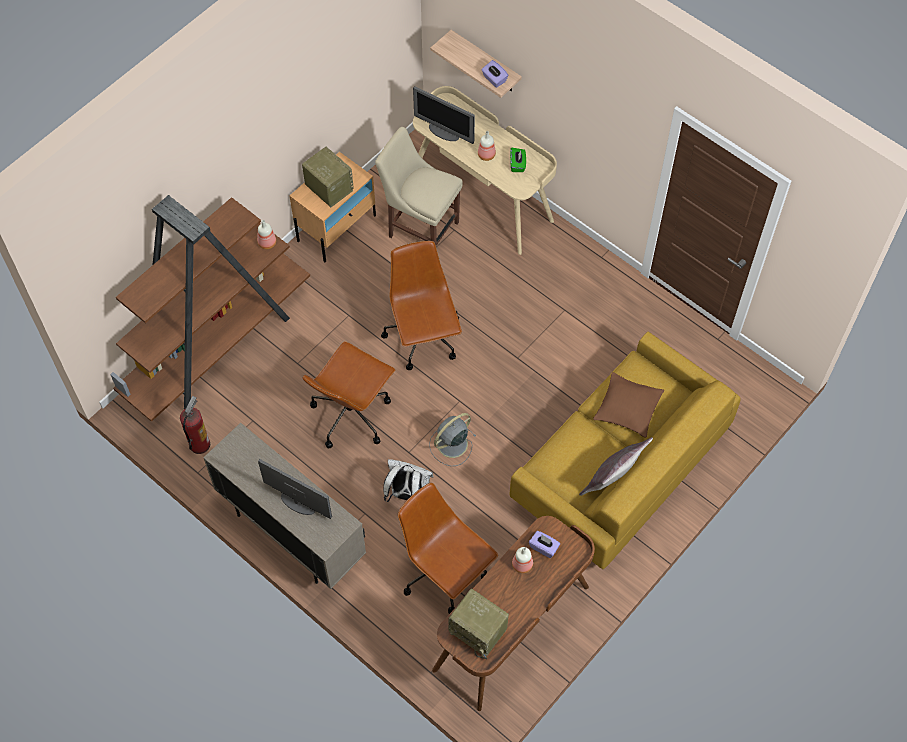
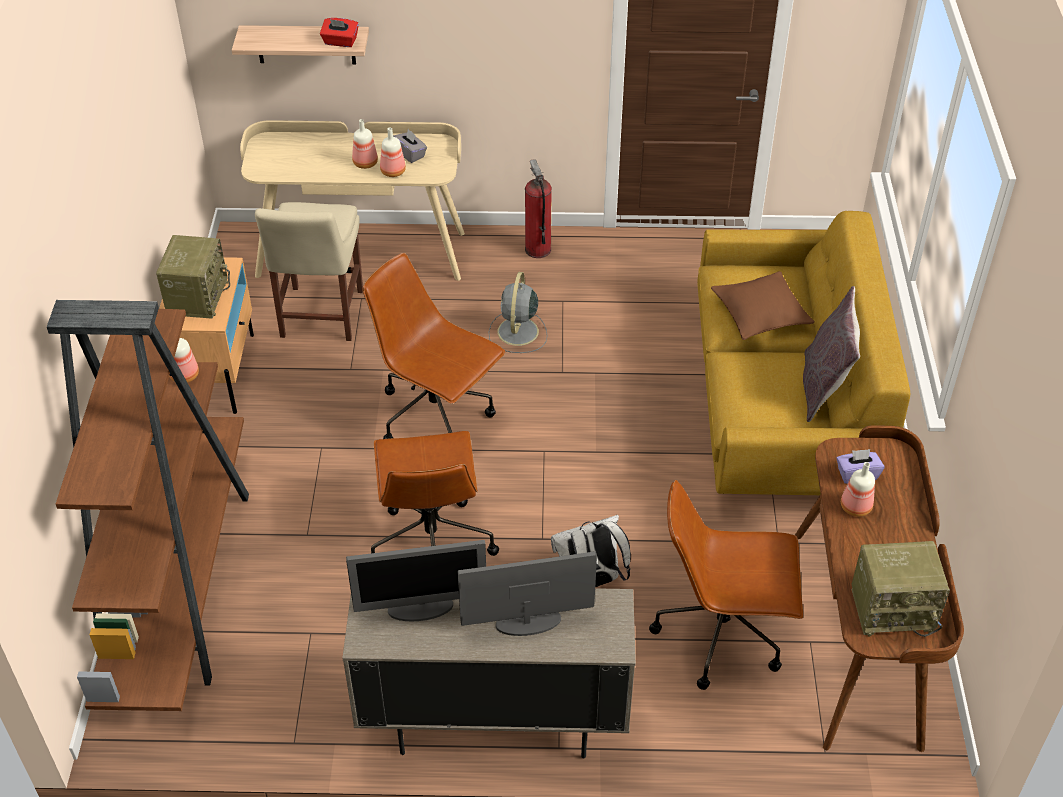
camera: 40 degrees left, 15 degrees down
(199, 444) = (264, 707): fire extinguisher -> fire extinguisher (537, 249)
(328, 188) = (197, 296): radio -> radio turned 90 degrees clockwise
(420, 227) = (320, 317): beige chair -> beige chair turned 75 degrees counterclockwise
(444, 132) = (293, 168): monitor -> monitor (421, 608)
(451, 445) = (583, 499): grey fan -> grey fan (517, 333)
(494, 79) = (340, 42): purple tissue box -> red tissue box
(495, 171) = (392, 172): none -> bottle
(517, 164) = (410, 154): green tissue box -> grey tissue box

